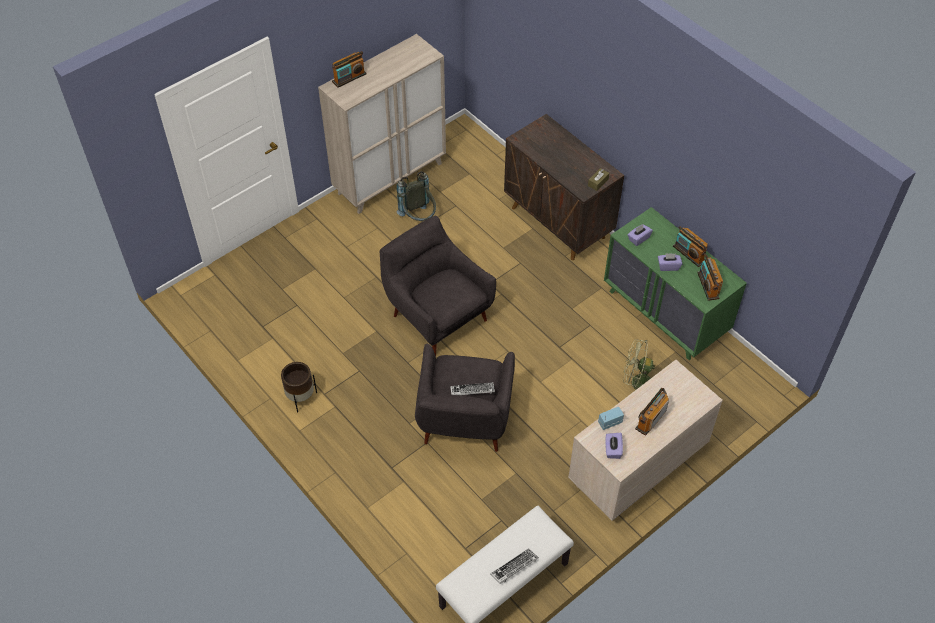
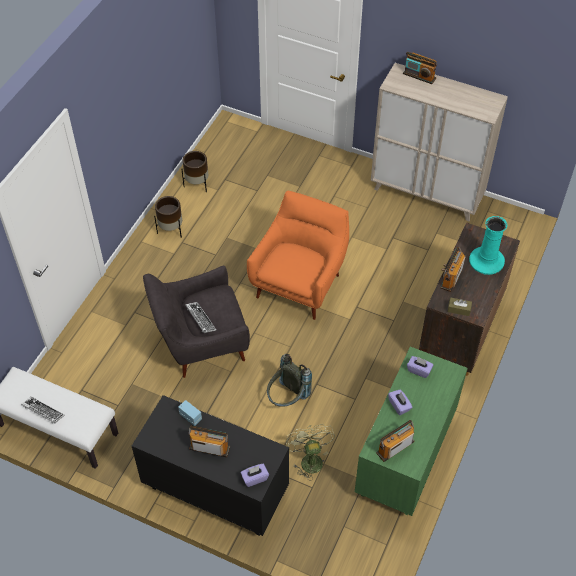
camera: 65 degrees right, 0 degrees up
(252, 352) = (197, 184): none -> brown planter
(418, 218) = (396, 230): grey backpack -> grey backpack (287, 398)
(437, 315) = (300, 283): grey armchair -> orange armchair
(556, 143) = (486, 260): none -> turquoise vase
(612, 450) = (162, 428): purple tissue box -> purple tissue box (254, 478)
(636, 468) = (215, 490): beige dresser -> black dresser
(689, 254) = (426, 418): radio -> radio (451, 277)

